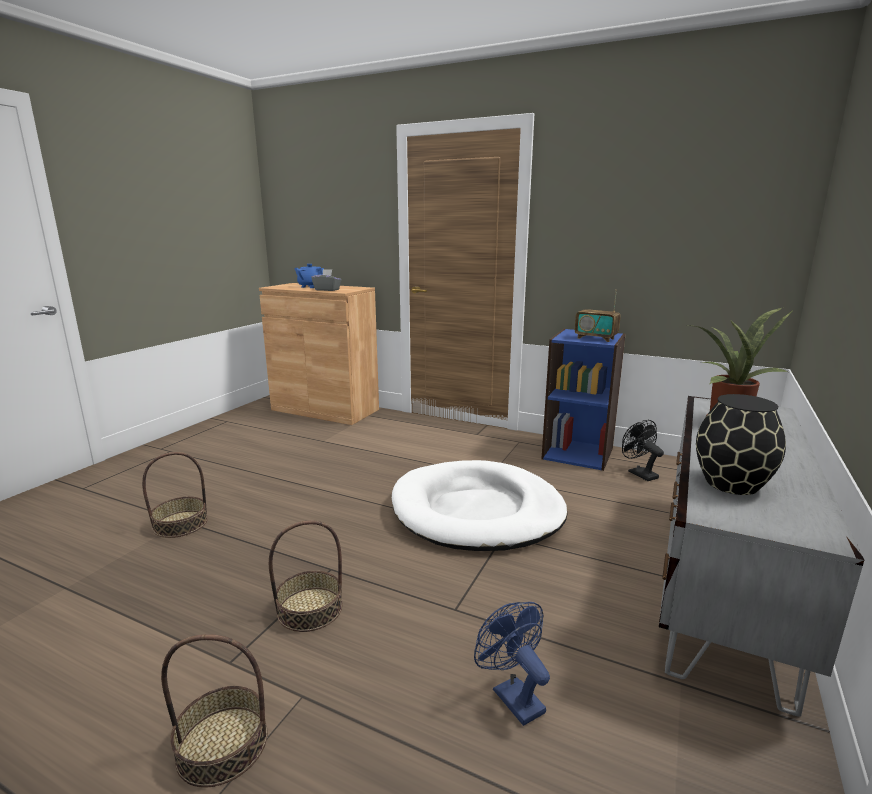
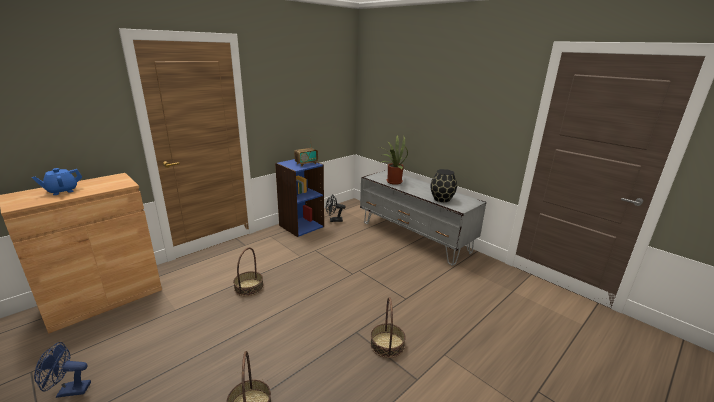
camera: 70 degrees left, 5 degrees up
(222, 745) = (466, 383): basket -> basket (249, 287)
(327, 290) = (103, 188): grey tissue box -> none
(477, 511) = (333, 271): white dog bed -> none
(512, 696) = (455, 298): blue fan -> blue fan (68, 391)

